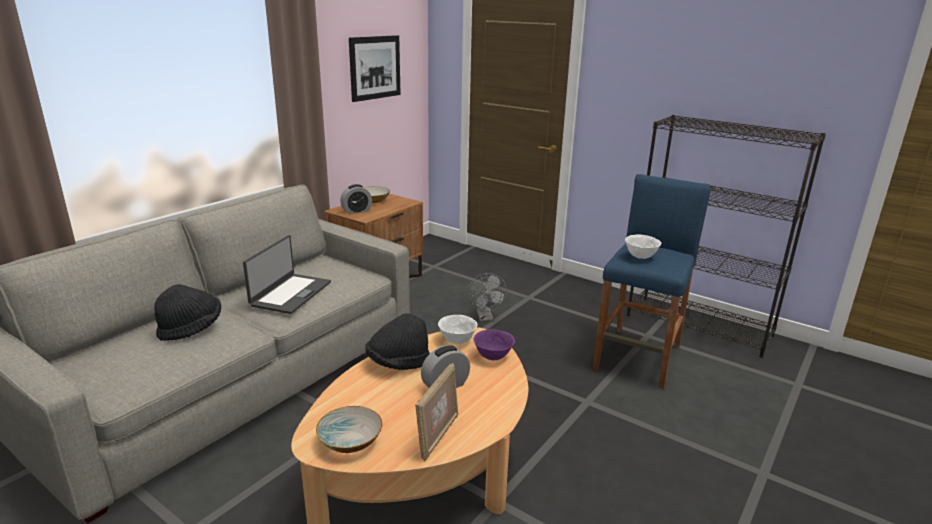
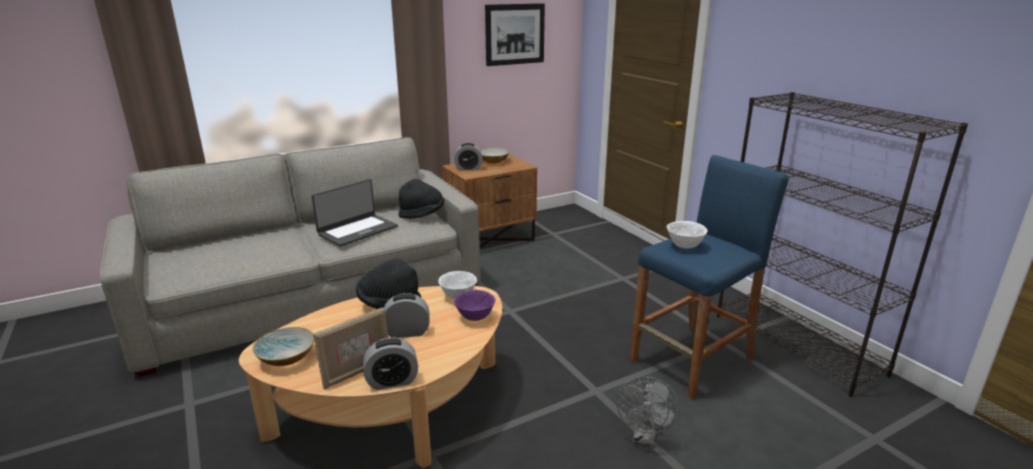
camera: 25 degrees right, 0 degrees up
(191, 329) = (261, 244): black hat -> black hat (422, 214)
(481, 435) = (392, 381): none -> alarm clock
(485, 318) = (562, 289): grey fan -> grey fan (644, 438)

